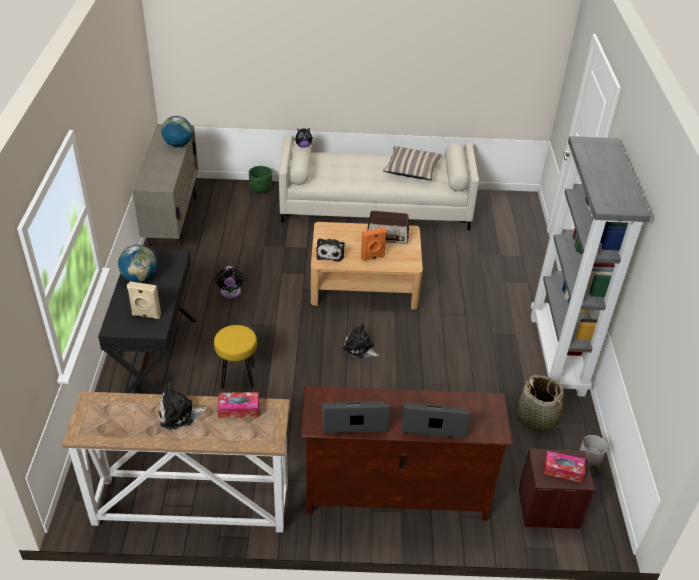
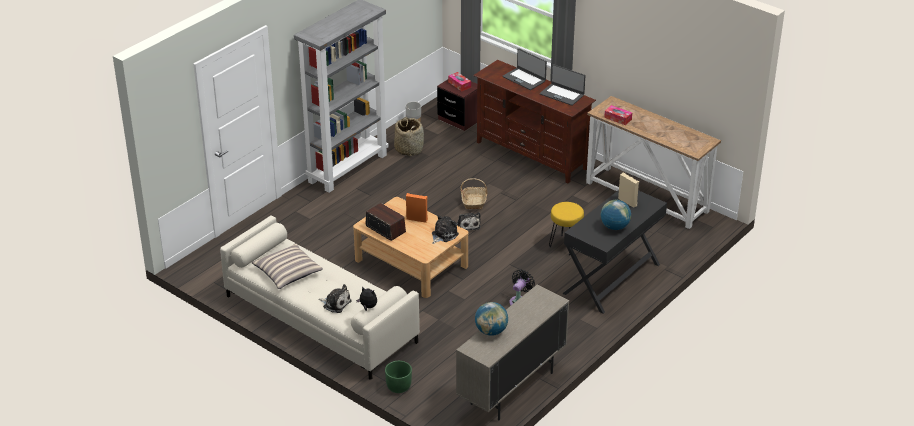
camera: 140 degrees left, 5 degrees down
(179, 414) = (651, 128): plush toy -> plush toy (335, 303)
(385, 382) = (474, 201): none -> basket

